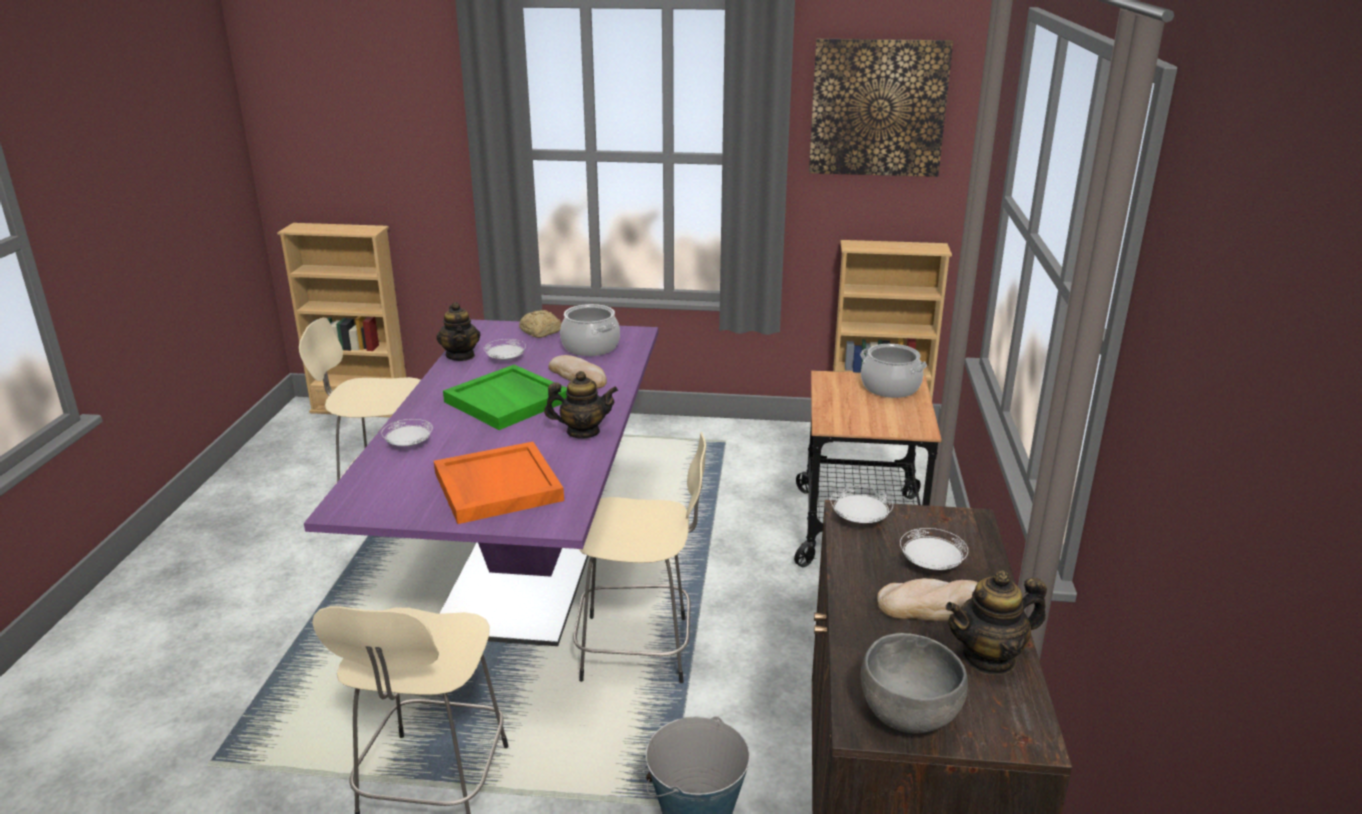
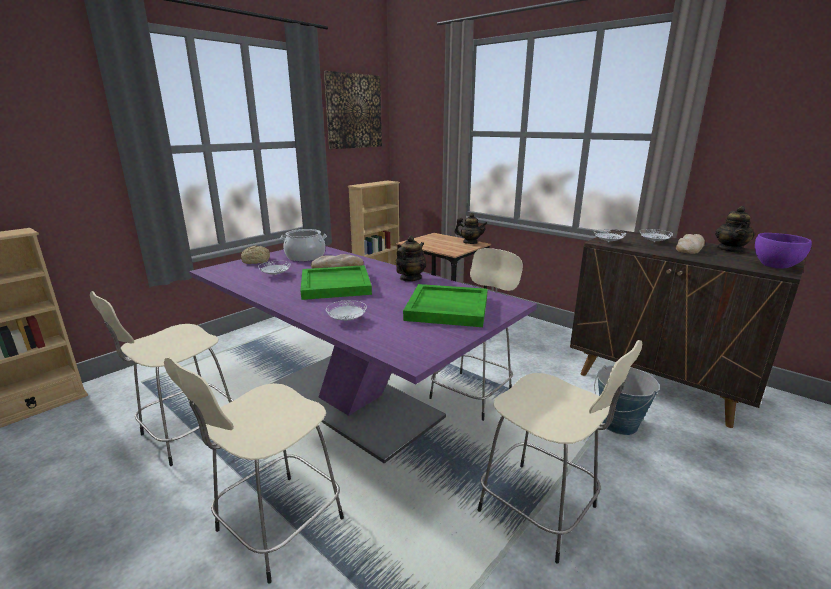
camera: 55 degrees left, 5 degrees down
(300, 615) = (276, 527): none -> beige stool
(461, 356) = (240, 283): teapot -> teapot (470, 242)
(496, 486) = (446, 308): orange tray -> green tray
(890, 388) = (435, 238): cooking pot -> none
(907, 717) = (775, 266): grey bowl -> purple bowl

